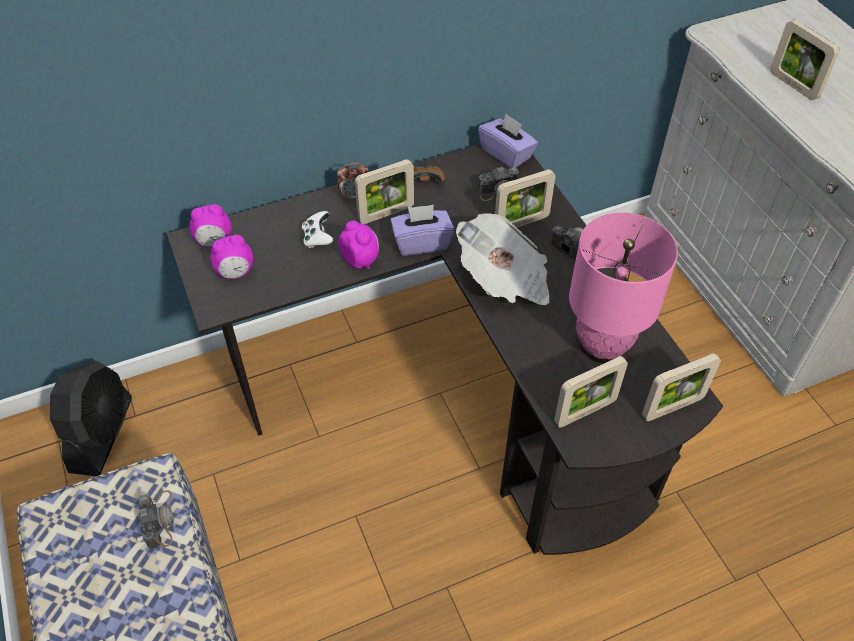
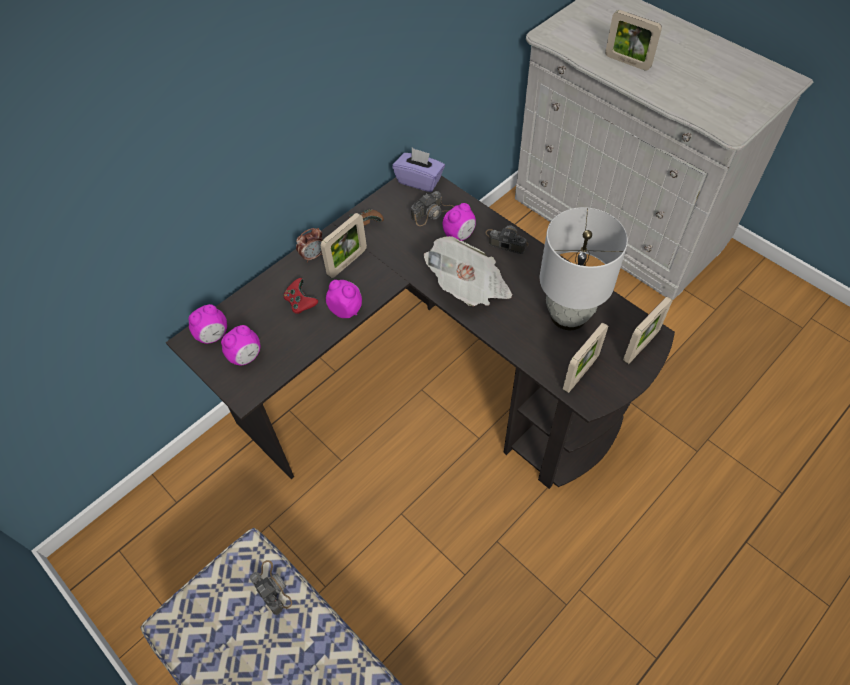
camera: 20 degrees left, 5 degrees up
(102, 434) = (155, 529): black fan -> none
(318, 238) = (301, 303): white game controller -> red game controller
(421, 242) = (388, 278): purple tissue box -> none
(521, 223) = (459, 235): picture frame -> alarm clock
(602, 345) = (568, 315): pink table lamp -> white table lamp

